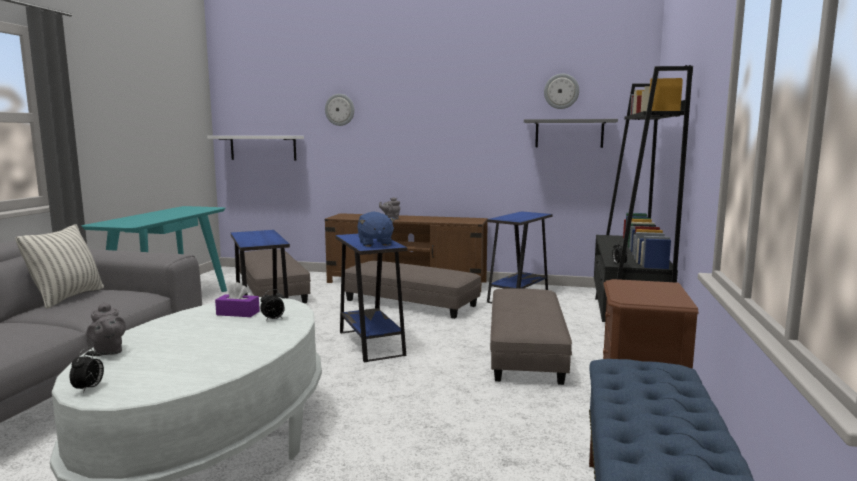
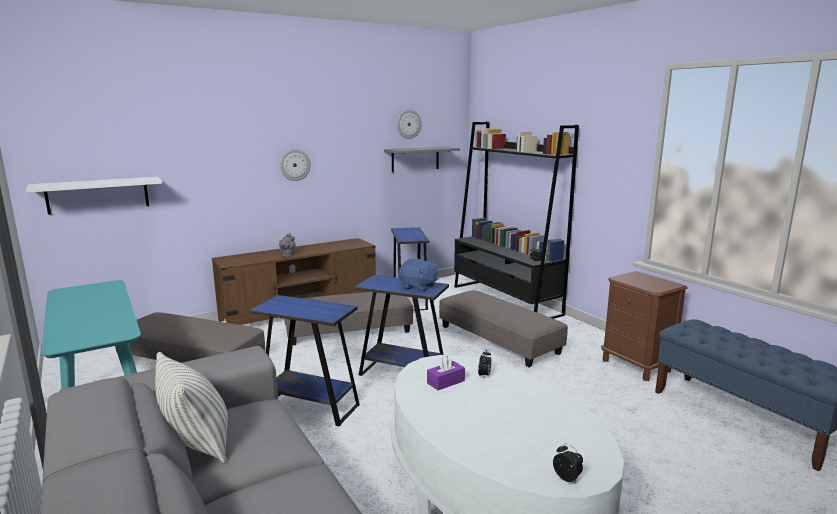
camera: 45 degrees left, 5 degrees up
(108, 351) = (478, 453): grey teapot -> none
(340, 109) = (202, 145): wall clock -> wall clock (295, 165)

